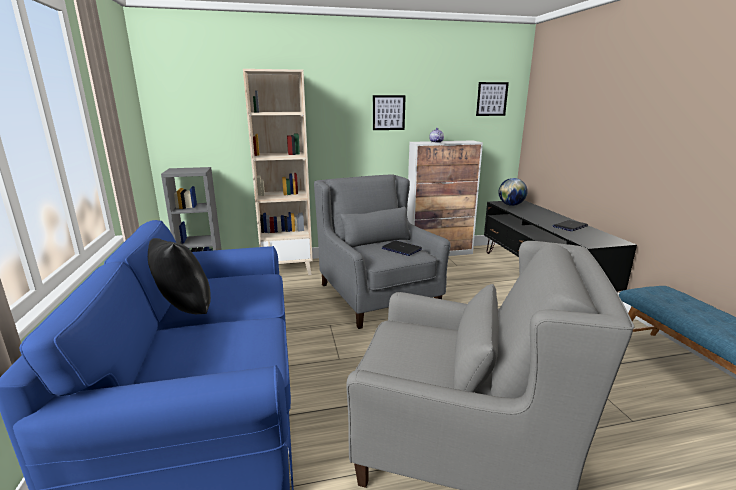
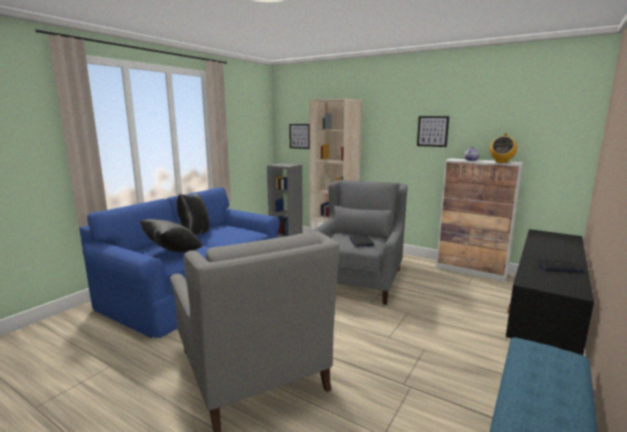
camera: 45 degrees right, 5 degrees down
(223, 350) = (172, 252): none -> black pillow
(463, 141) = (501, 162): none -> radio
(491, 99) = (551, 119): picture -> picture (299, 136)
(511, 205) = (547, 236): globe -> none

